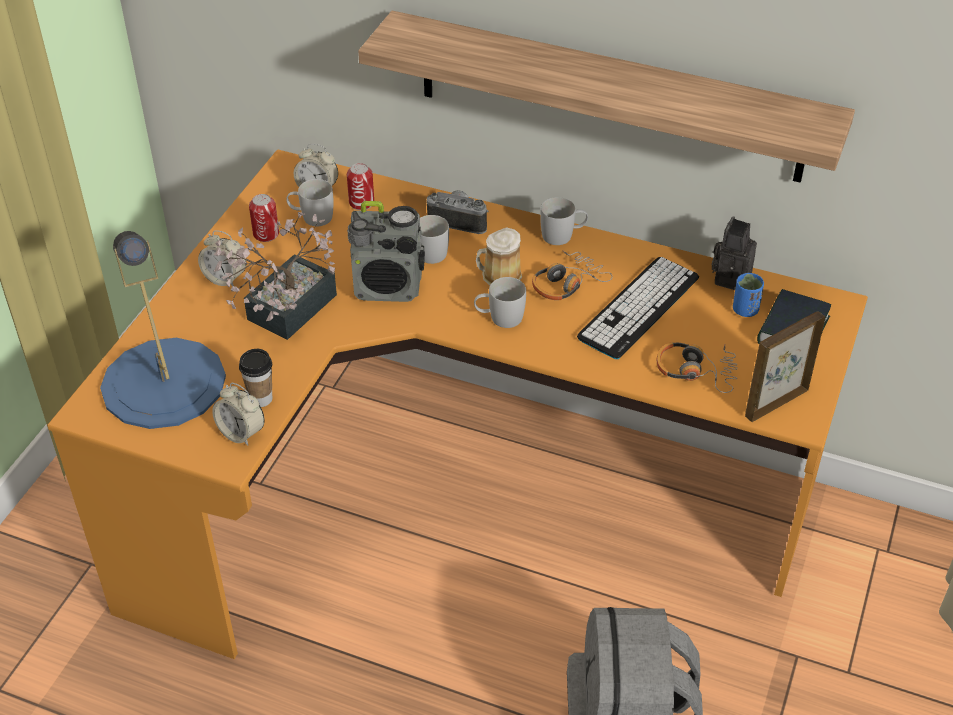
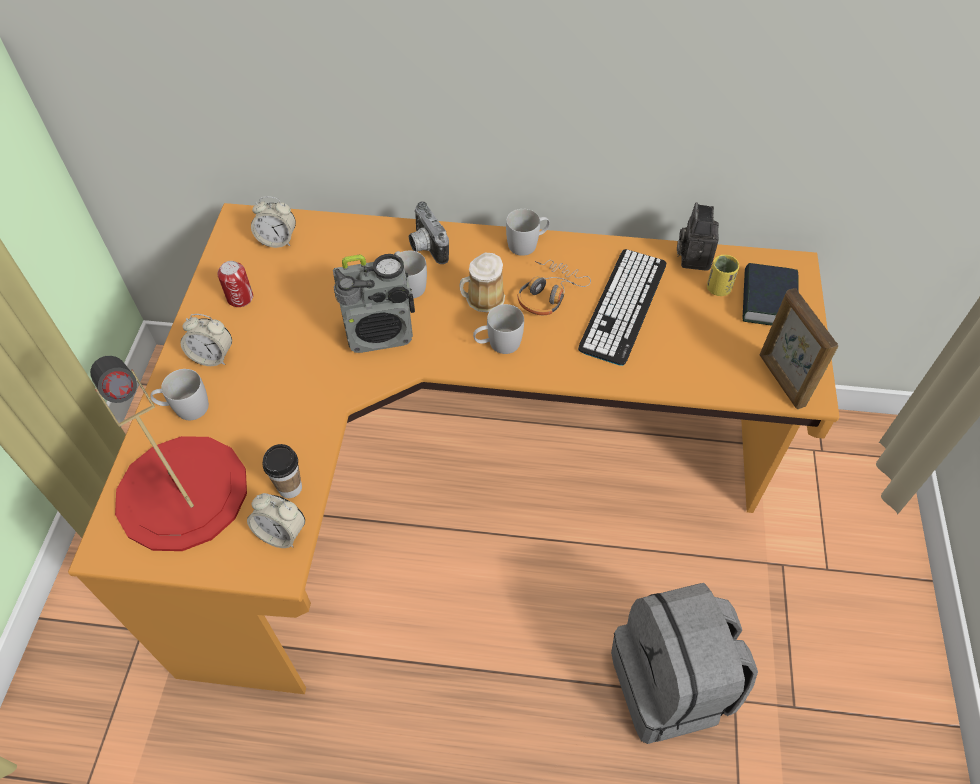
camera: 15 degrees left, 10 degrees up
(163, 383) = (181, 492): blue table lamp -> red table lamp
(284, 313) = (284, 383): potted plant -> none
(311, 217) = (280, 270): white mug -> white mug (185, 408)
(361, 202) = (325, 245): can -> none
(459, 221) = (425, 247): camera -> camera turned 120 degrees counterclockwise
(609, 97) = (565, 104): shelf -> none
(696, 371) = (698, 362): headphones -> none
(745, 310) = (718, 288): blue cup -> yellow cup
(775, 403) = (781, 380): picture frame -> picture frame turned 60 degrees counterclockwise

